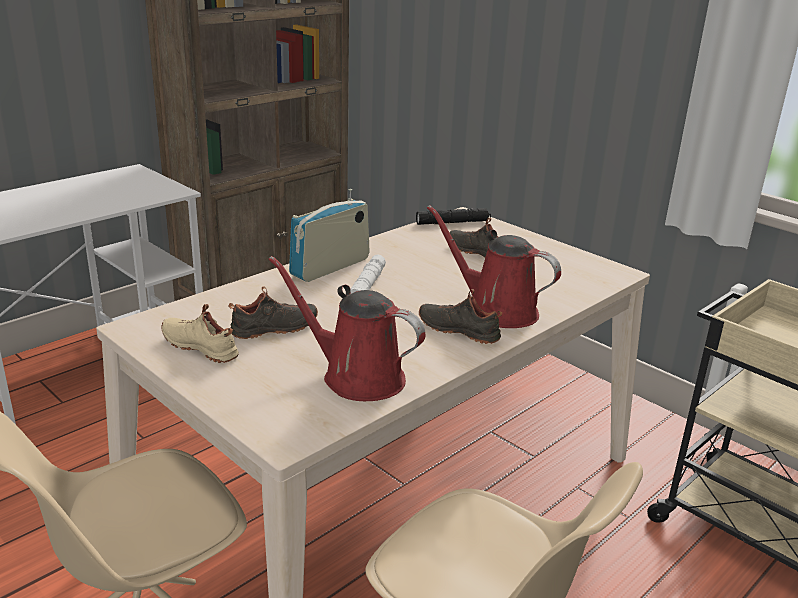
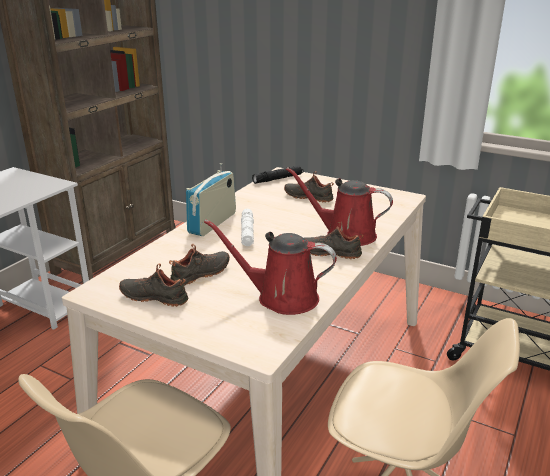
camera: 15 degrees left, 0 degrees up
(201, 346) = (155, 297): beige shoe -> black shoe

